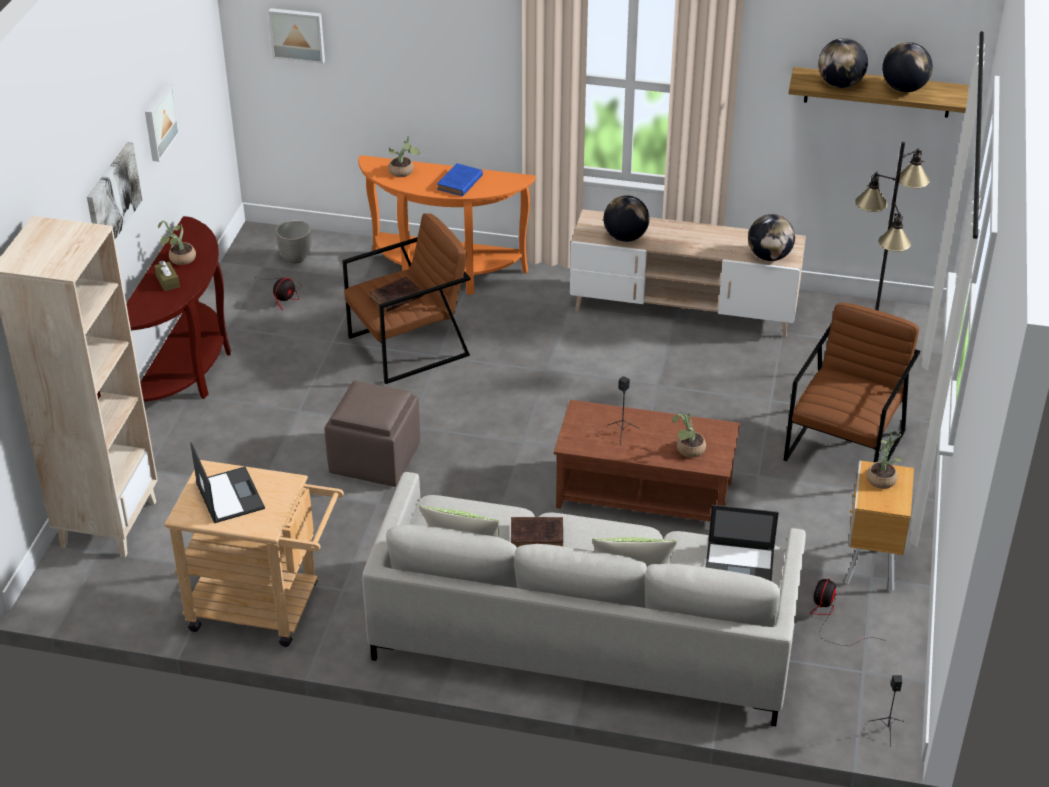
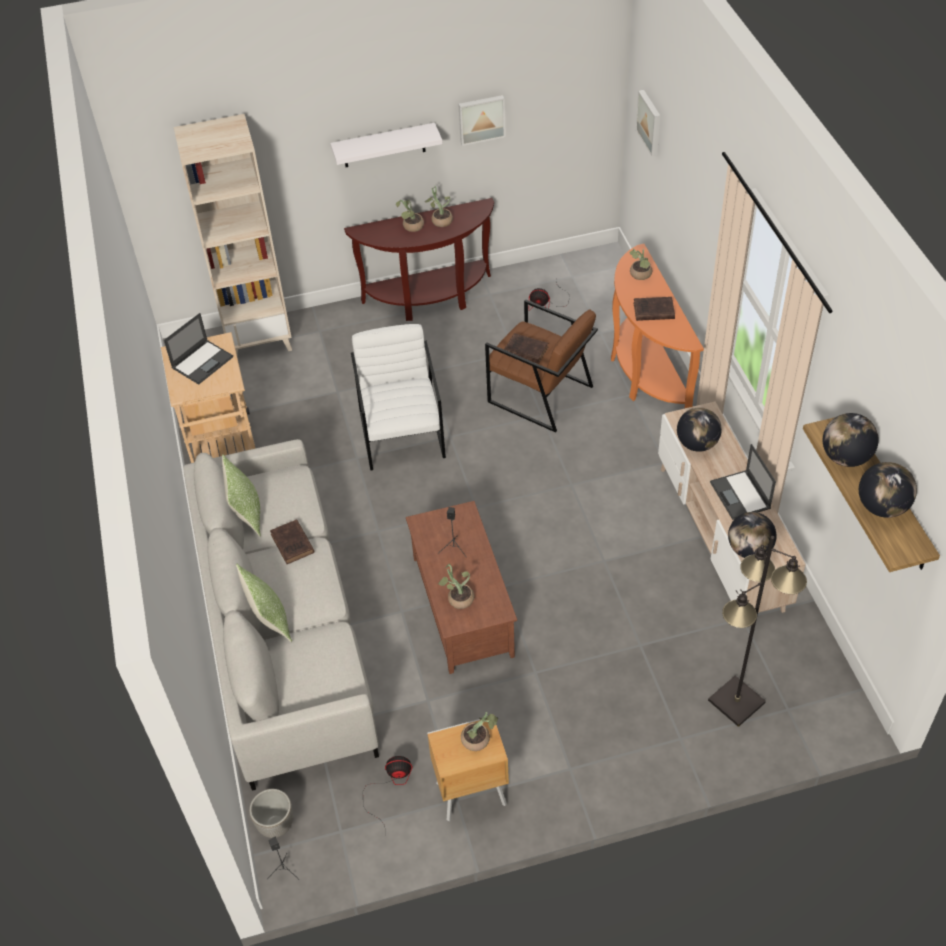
camera: 65 degrees right, 10 degrees up
(112, 198) = (384, 145): picture -> white shelf
(167, 281) = (411, 227): brown tissue box -> potted plant
(295, 258) = (595, 287): planter -> planter (275, 825)
(374, 458) = (402, 434): brown ottoman -> white armchair
(459, 183) = (652, 311): blue book -> brown book
(740, 564) = (326, 680): laptop -> laptop (740, 496)
(845, 445) = (616, 721): brown armchair -> none

